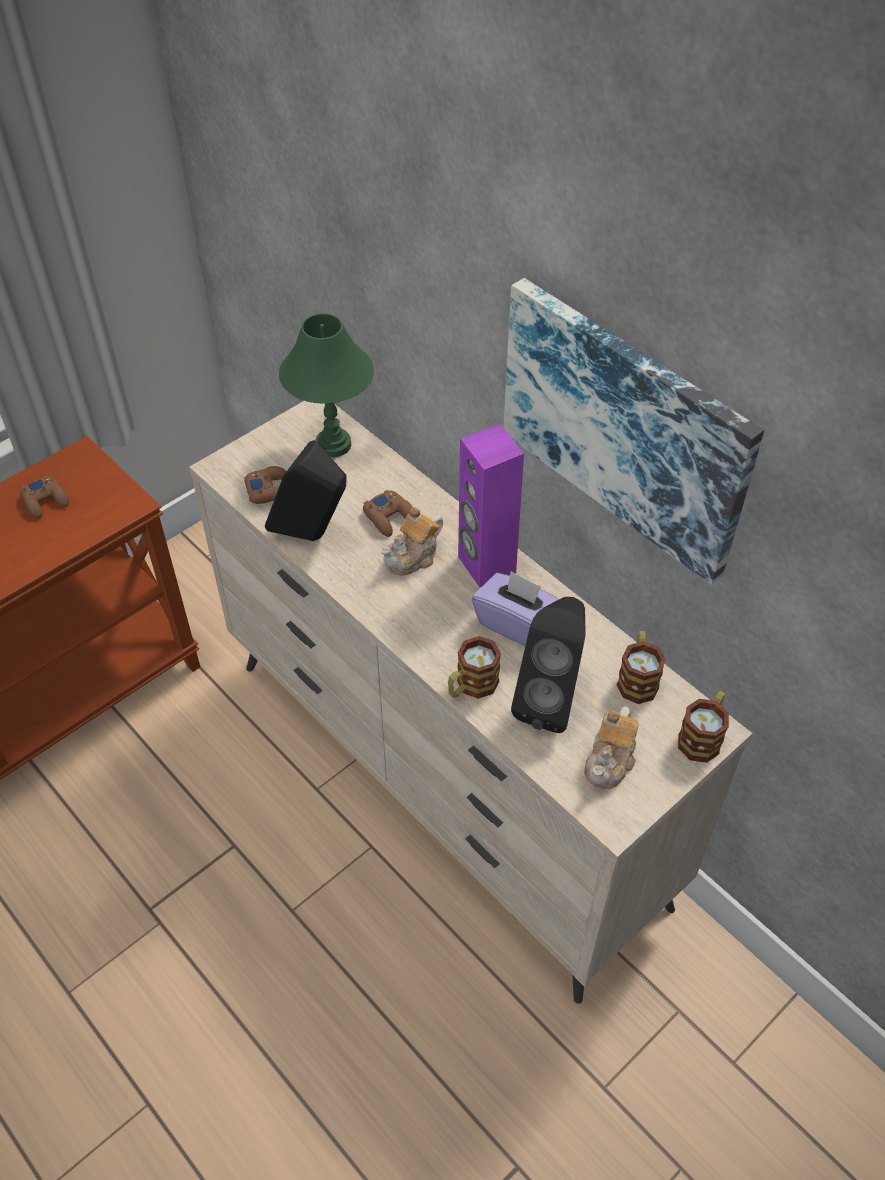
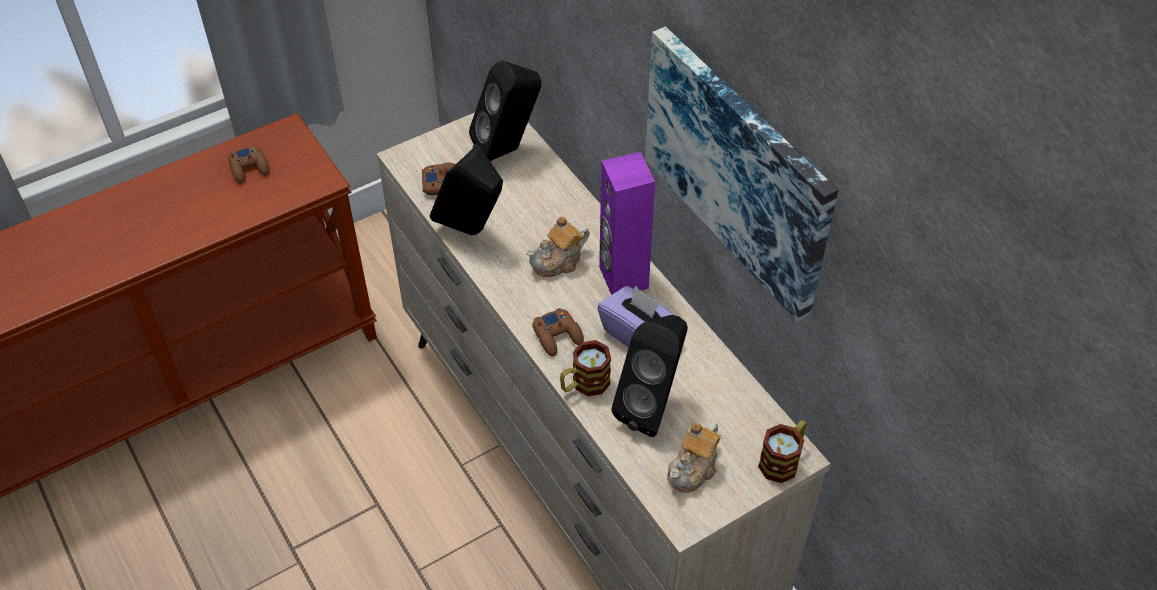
camera: 10 degrees right, 0 degrees up
(332, 445) = (508, 149): green table lamp -> black speaker
(390, 517) = (545, 222): brown game controller -> brown game controller (558, 336)
(637, 678) = (736, 399): mug -> none

